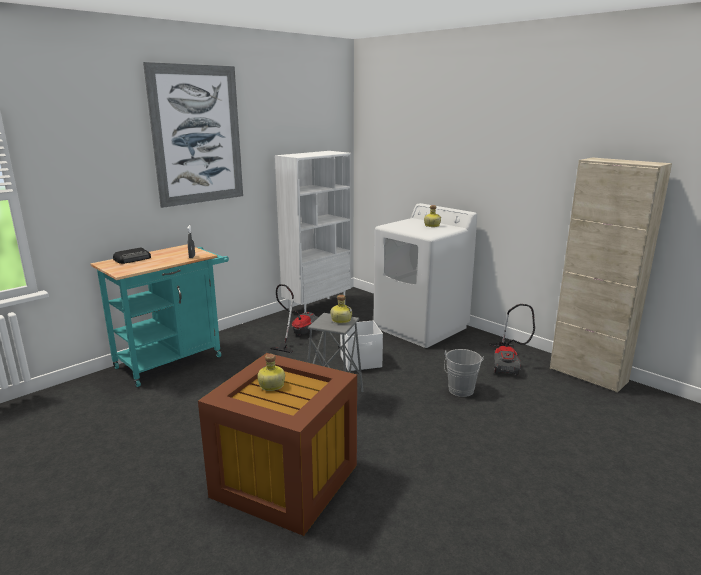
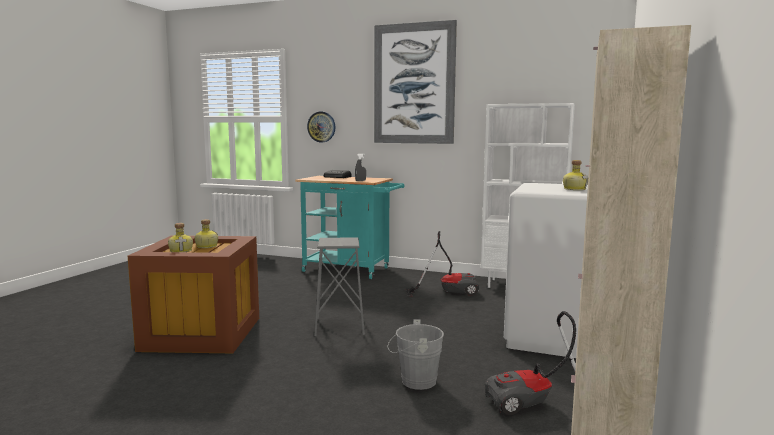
camera: 65 degrees right, 10 degrees down
(83, 197) = (321, 127): none -> wall clock
(340, 320) = (345, 242): bottle -> bottle (181, 251)
(361, 362) = (425, 324): white storage box -> none

